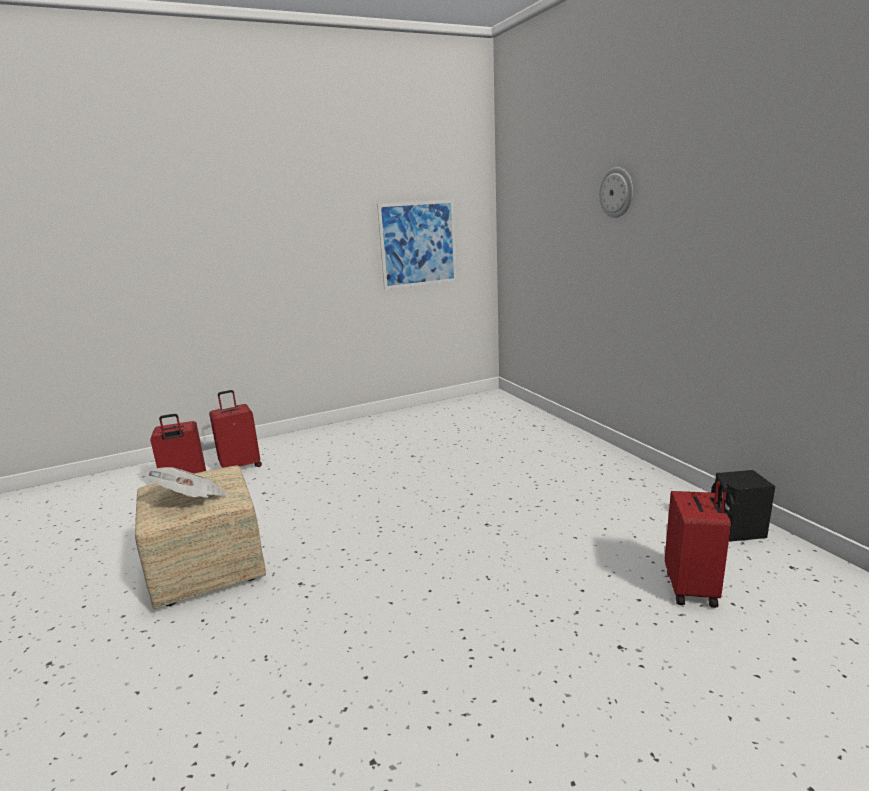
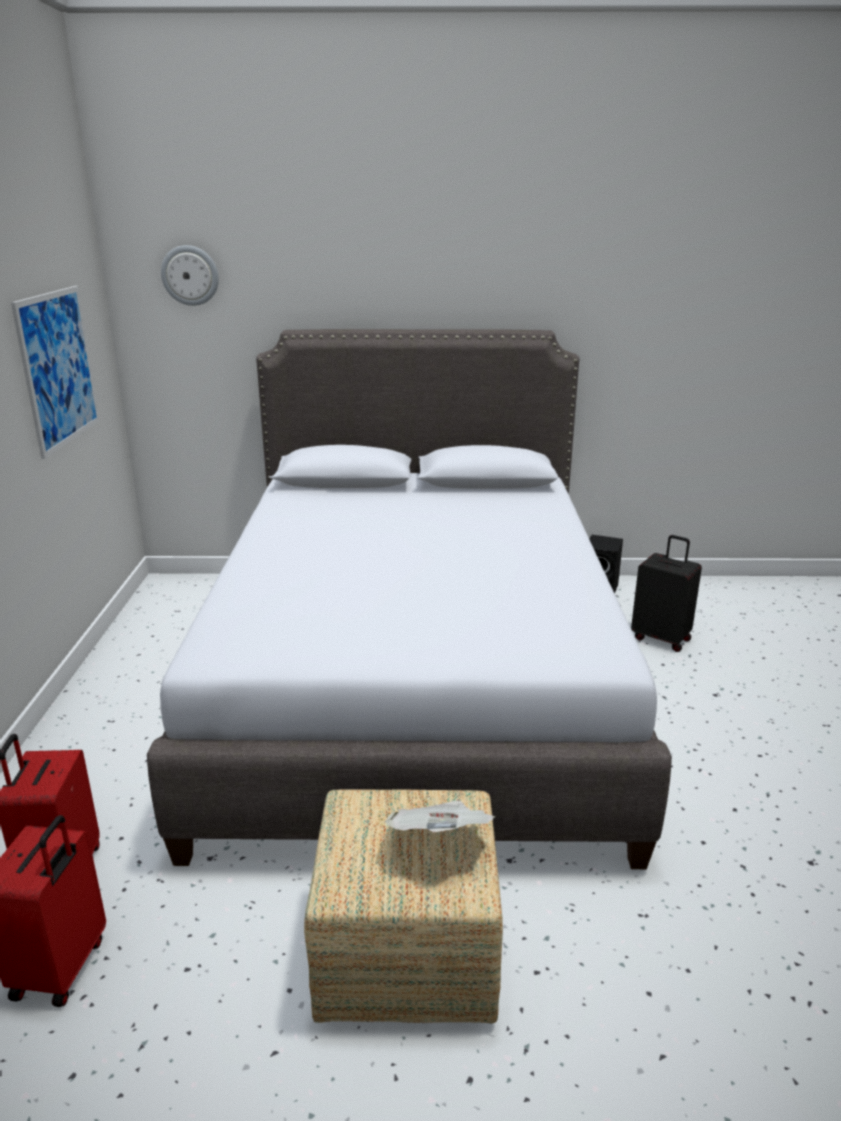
camera: 65 degrees left, 5 degrees up
(469, 493) = (413, 683): none -> grey bed
(616, 192) = (383, 280): wall clock -> wall clock (190, 275)
(692, 588) = (661, 638): red suitcase -> black suitcase

